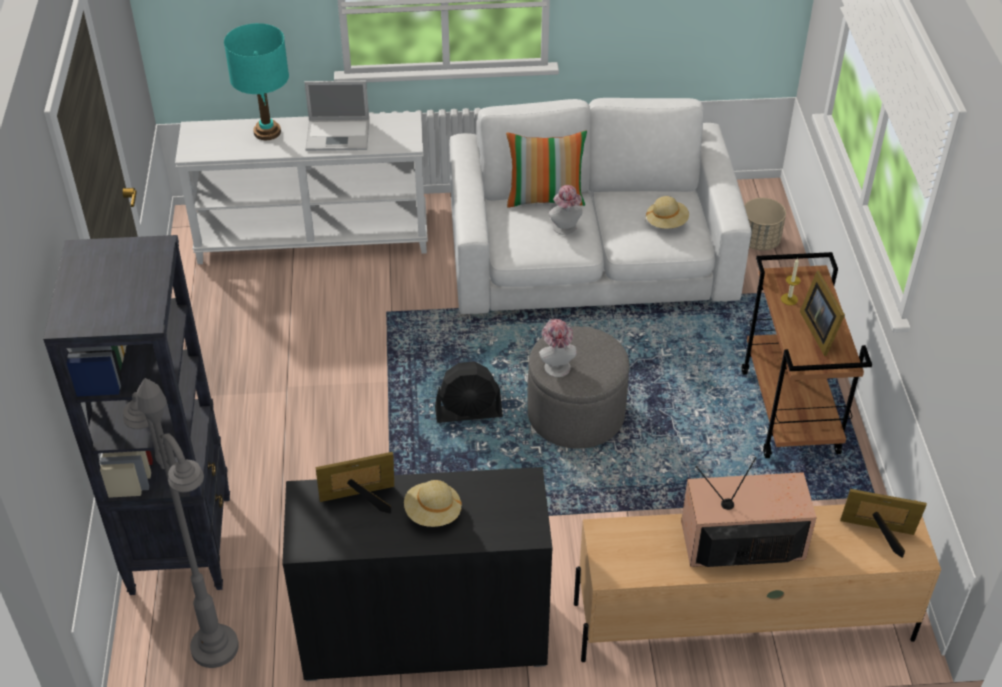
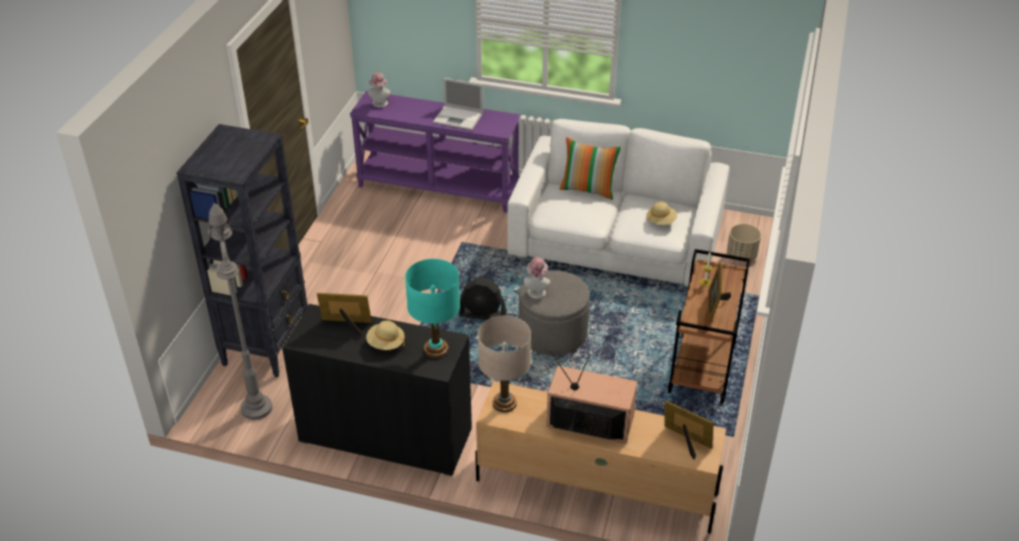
camera: 20 degrees right, 5 degrees down
(267, 132) = (415, 107): turquoise table lamp -> turquoise table lamp (436, 349)
(314, 237) = (439, 187): white console table -> purple console table
(566, 229) = (589, 210): hat -> hat (380, 104)
(616, 549) = (504, 403): none -> beige table lamp

